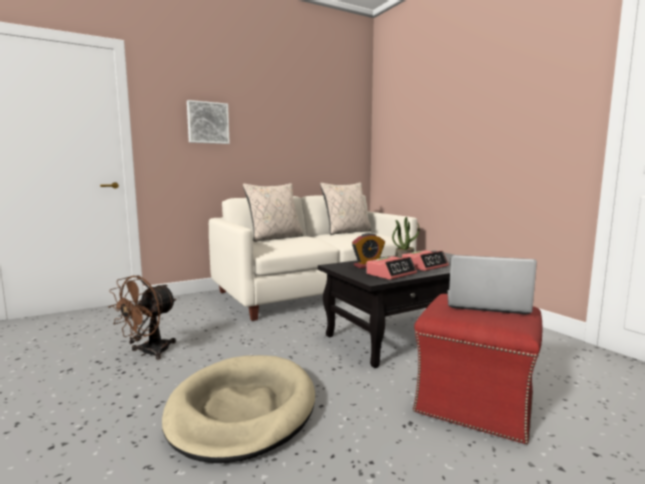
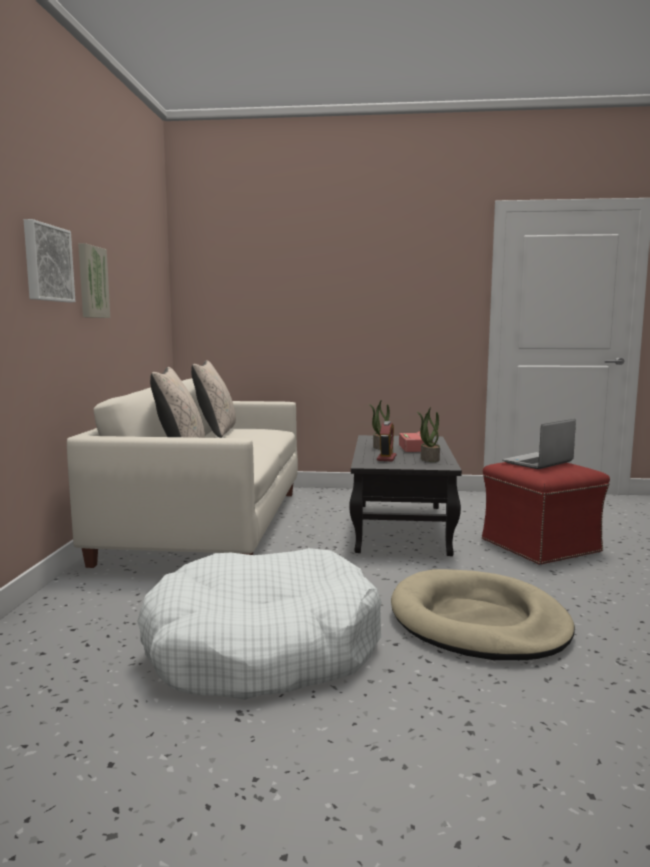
camera: 55 degrees left, 0 degrees up
(148, 353) = (262, 648): brown fan -> white dog bed
(257, 132) = (91, 282): none -> picture
(391, 274) = (429, 459): alarm clock -> potted plant

